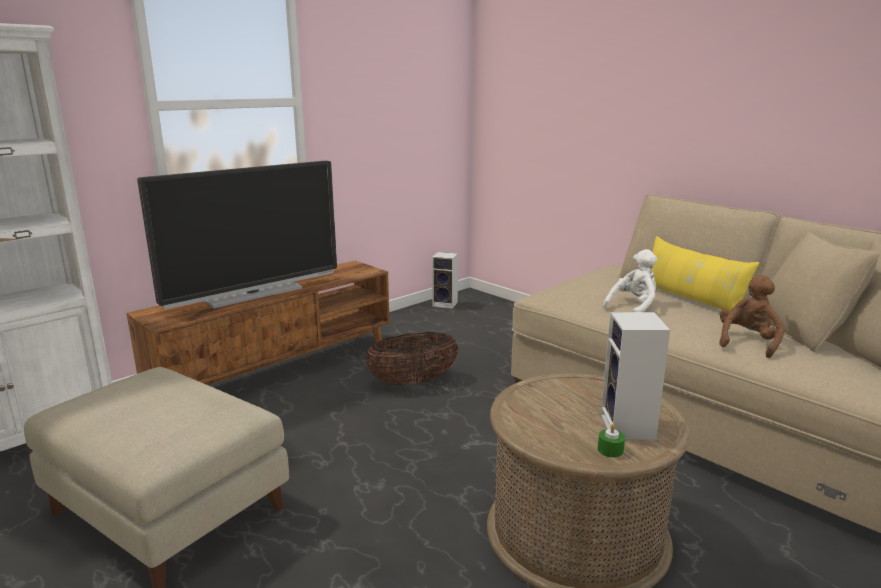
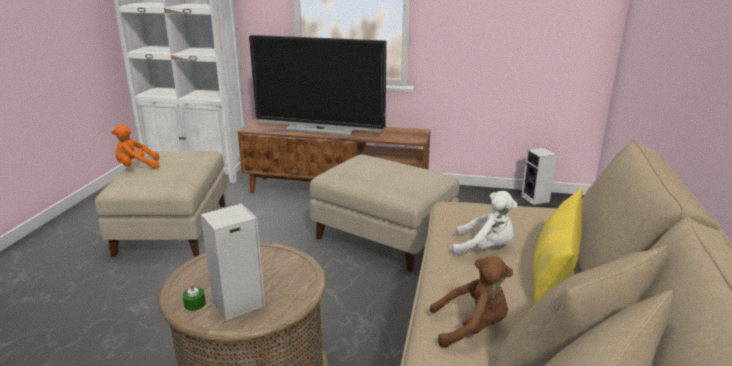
camera: 55 degrees right, 5 degrees up
(109, 428) = (136, 167): none -> orange plush toy
(413, 382) = (385, 237): basket -> beige ottoman

